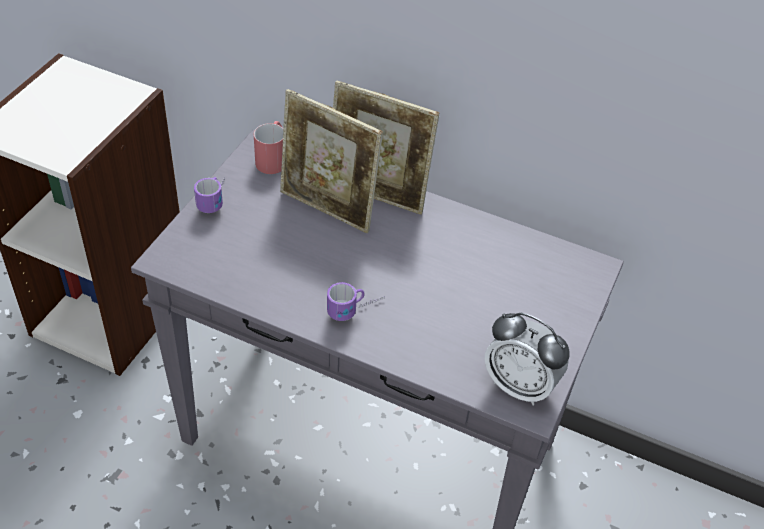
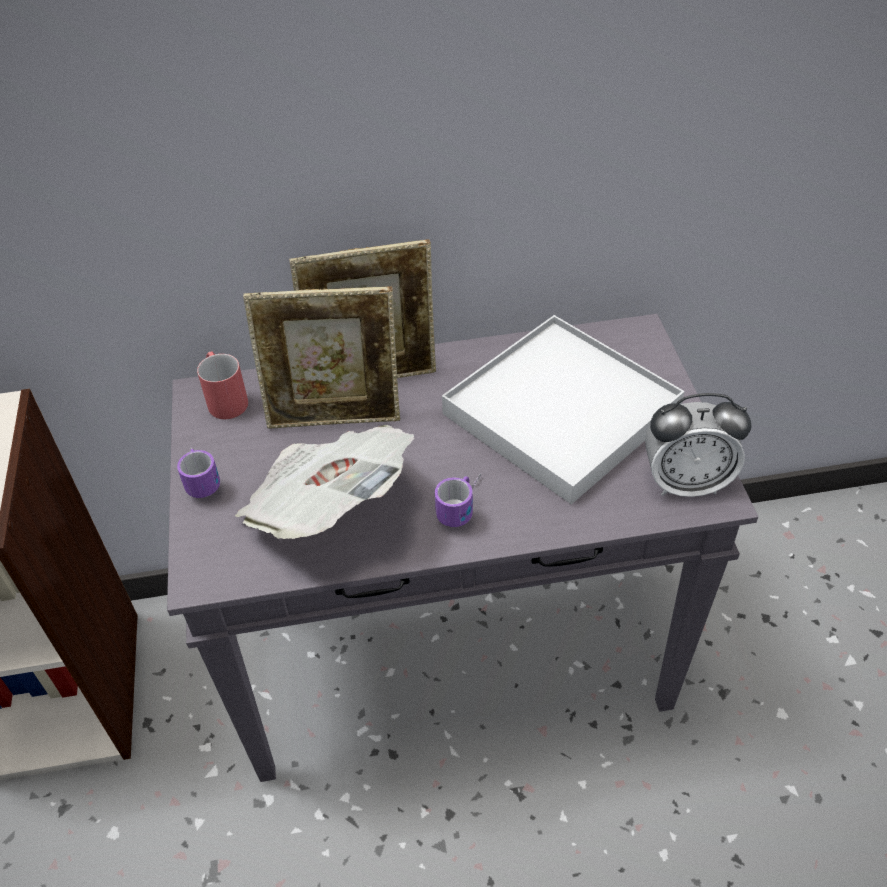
camera: 30 degrees left, 0 degrees up
(272, 262) = (328, 507): none -> newspaper
(479, 289) = (560, 412): none -> white tray

